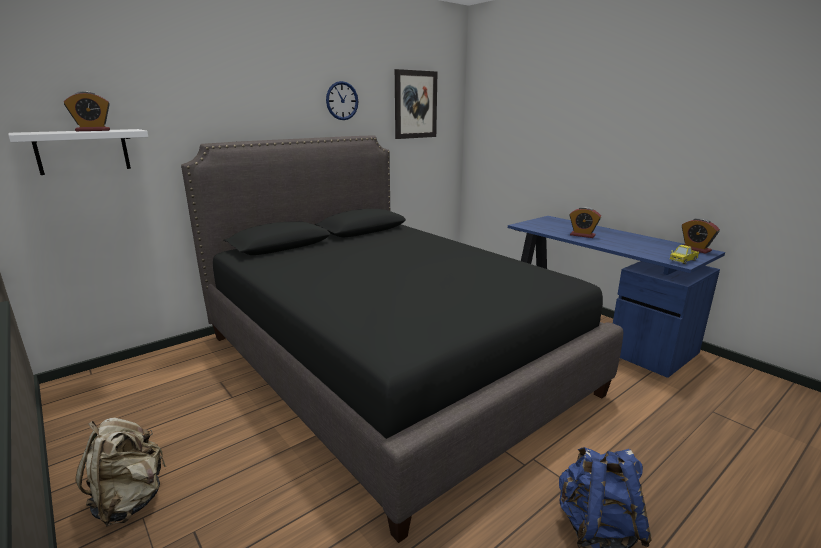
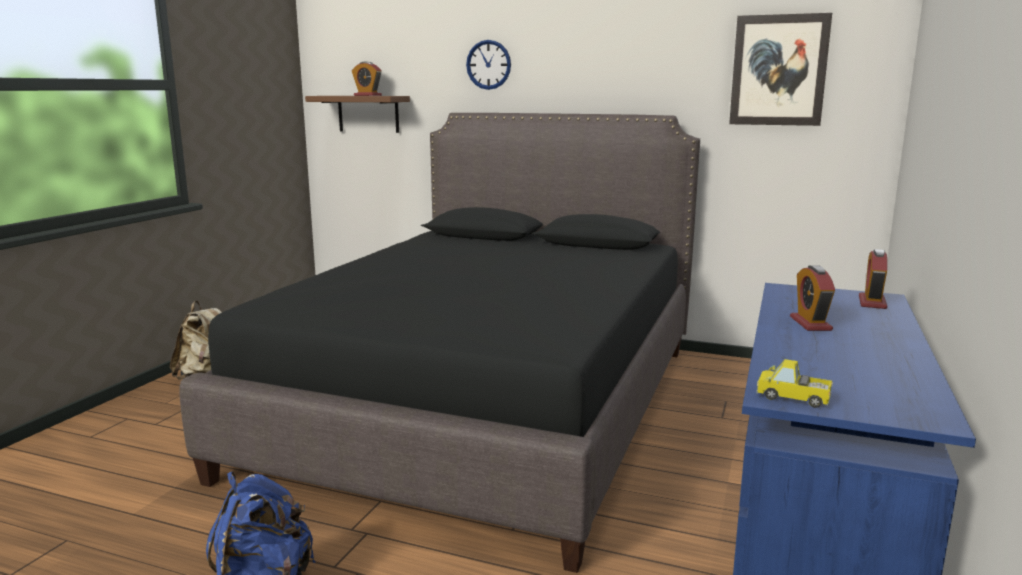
camera: 60 degrees right, 5 degrees down
(83, 151) = (368, 114): white shelf -> brown shelf
(342, 100) = (638, 66): wall clock -> wall clock (488, 64)
(695, 249) = (920, 408): alarm clock -> alarm clock (872, 302)

